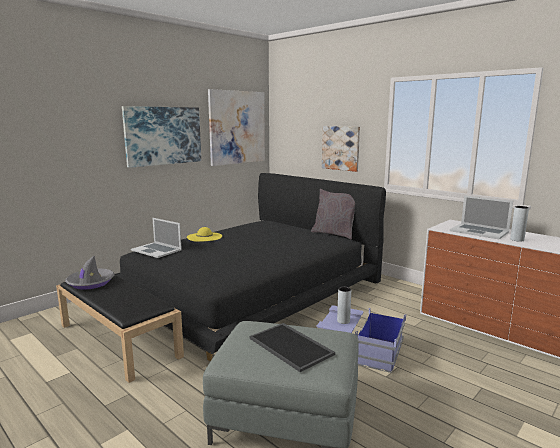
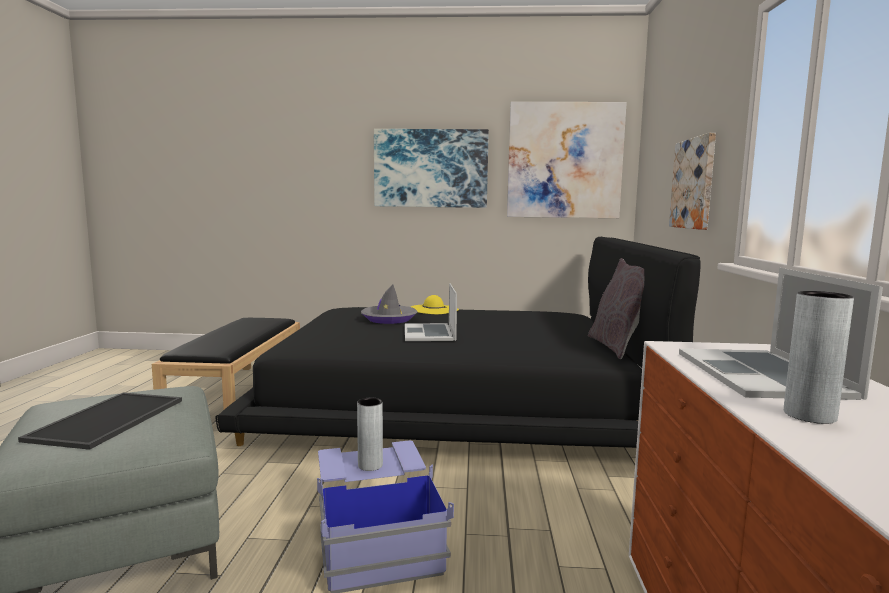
camera: 50 degrees right, 5 degrees down
(91, 283) = (248, 322): grey hat -> grey hat (389, 319)
(156, 250) = (351, 309): laptop -> laptop (429, 333)

